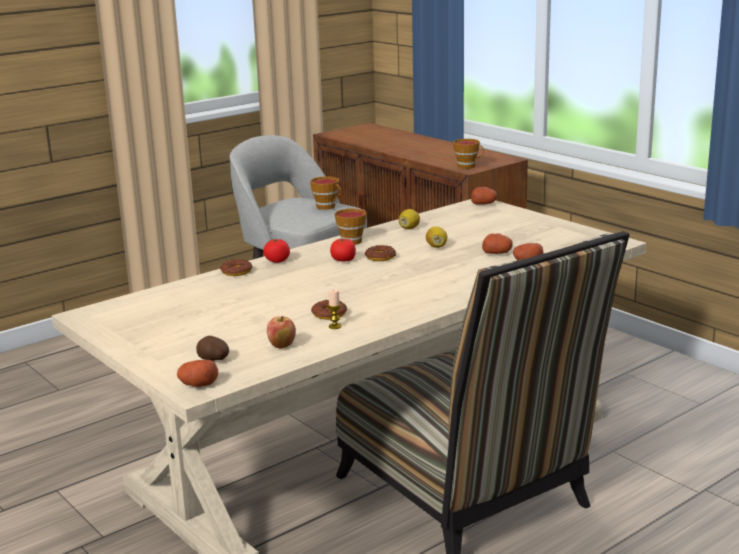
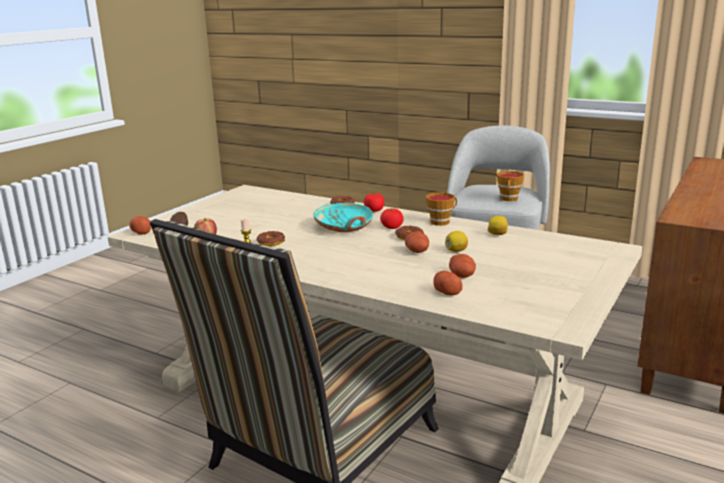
camera: 70 degrees right, 0 degrees up
(319, 278) = (344, 227): none -> turquoise bowl
(468, 166) = (687, 217): cup -> none
(484, 204) = (615, 250): potato -> potato (417, 251)

